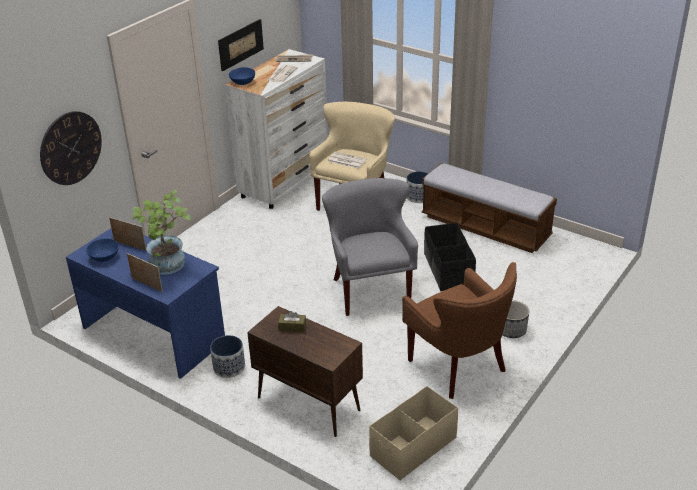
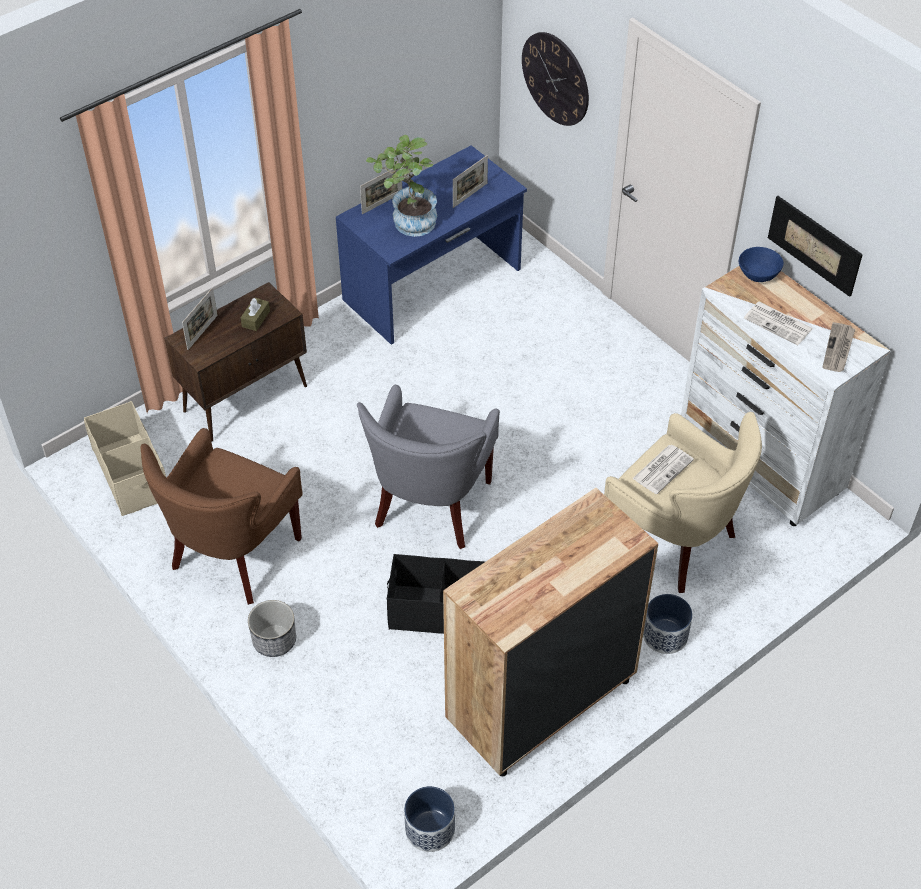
camera: 105 degrees right, 15 degrees up
(104, 257) = (455, 174): blue bowl -> none
(229, 367) = (341, 341): planter -> planter (429, 829)
(318, 351) = (202, 332): none -> picture frame
(371, 290) = (430, 506): grey armchair -> grey armchair turned 105 degrees clockwise
(458, 367) = (233, 555): brown armchair -> brown armchair turned 45 degrees counterclockwise
(485, 227) = (540, 702): bench -> brown dresser

